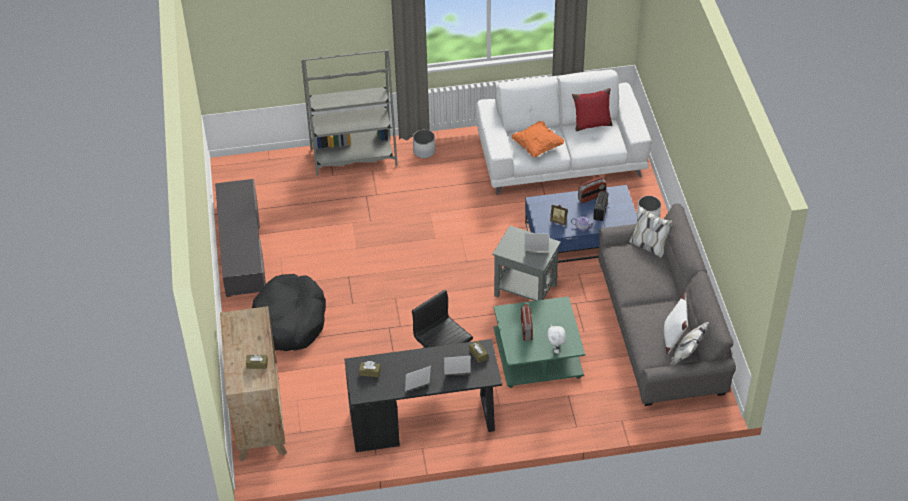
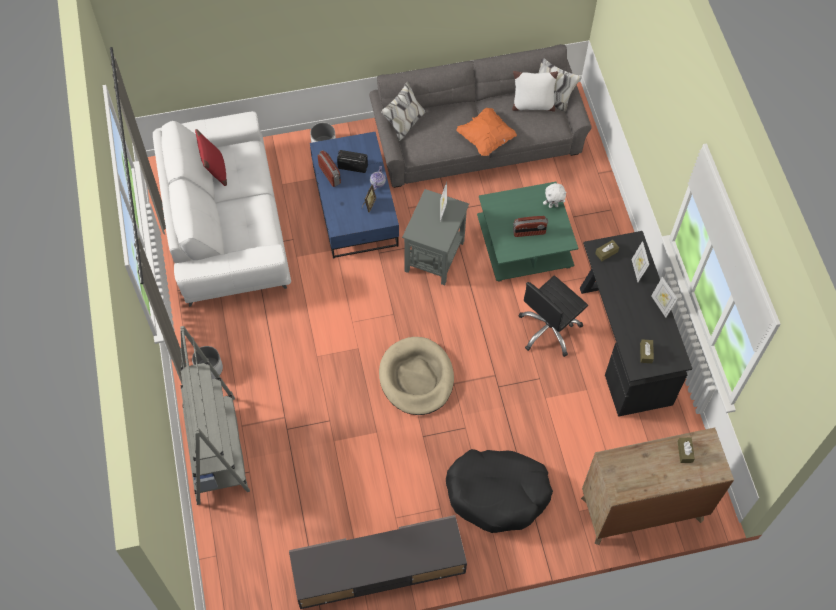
camera: 95 degrees left, 15 degrees up
(403, 274) = (416, 378): none -> beige dog bed
(537, 146) = (250, 224): orange pillow -> orange pillow (486, 138)

